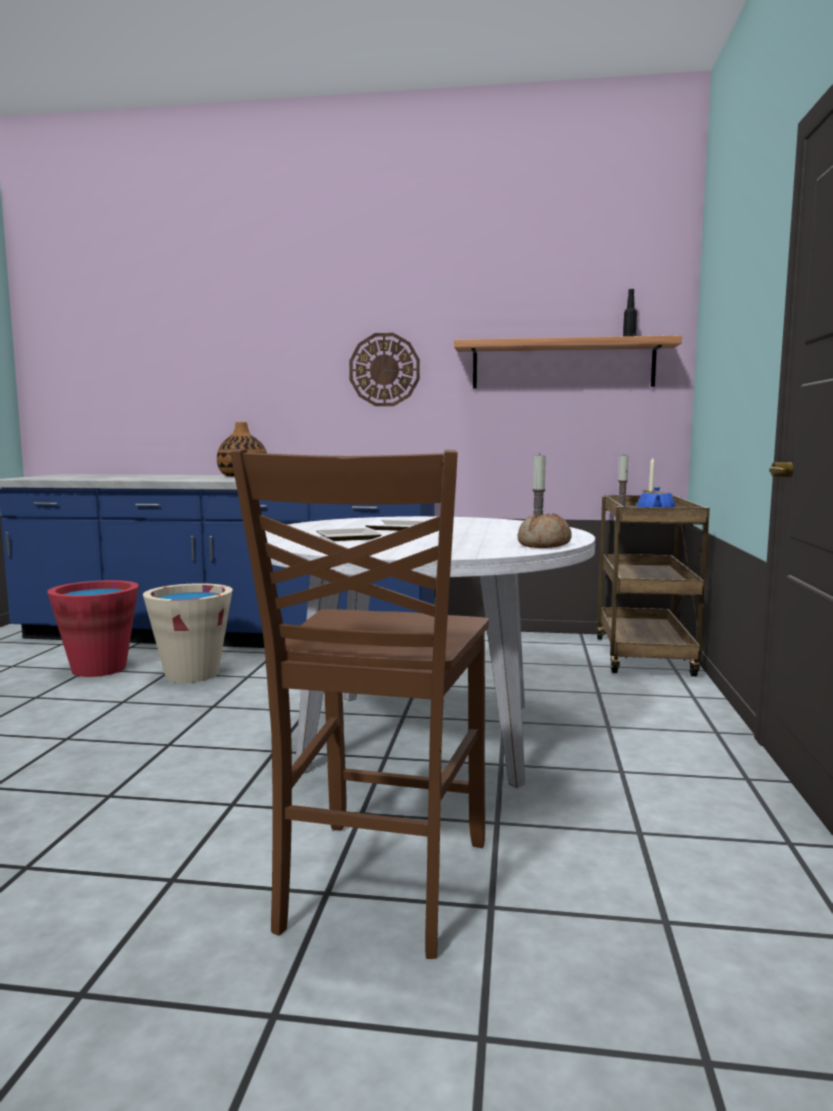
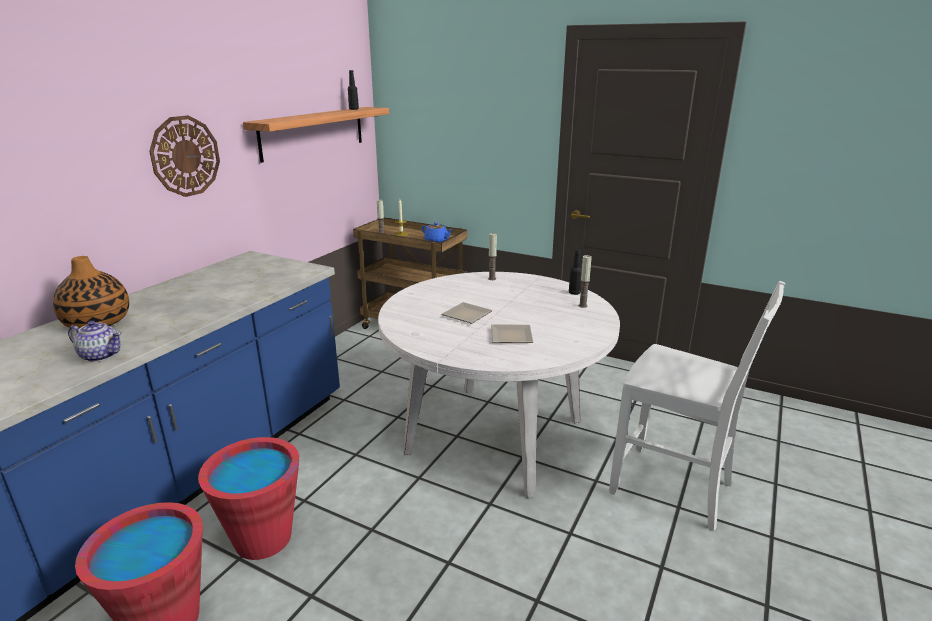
camera: 70 degrees left, 15 degrees up
(188, 479) = (101, 355): none -> teapot
(192, 674) = (263, 538): beige bucket -> red bucket
(379, 886) = (673, 488): brown chair -> white chair
(496, 548) = (583, 306): none -> candle
(545, 545) = (574, 293): bread -> black bottle

